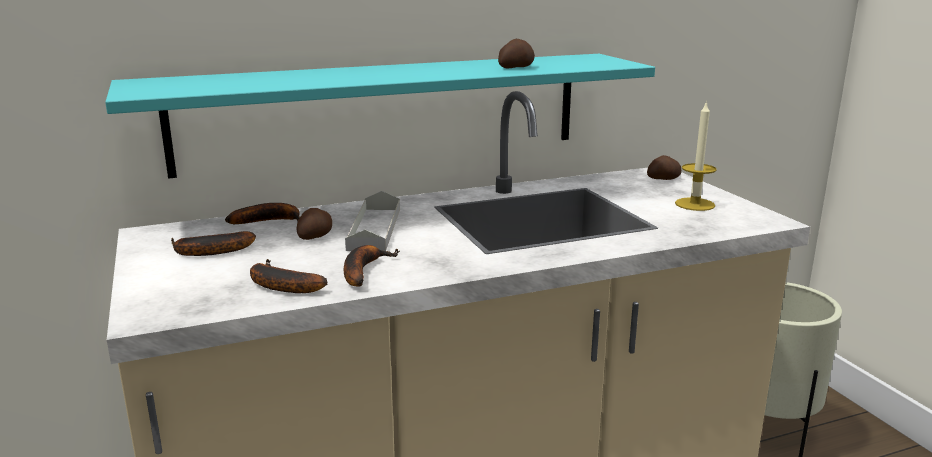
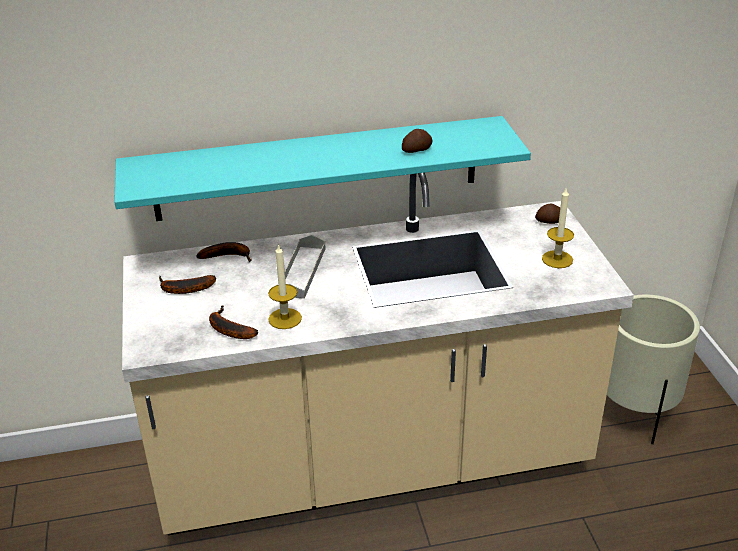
camera: 10 degrees right, 15 degrees up
(316, 236) = (259, 277): potato -> none
(363, 270) = (285, 318): banana -> candle

